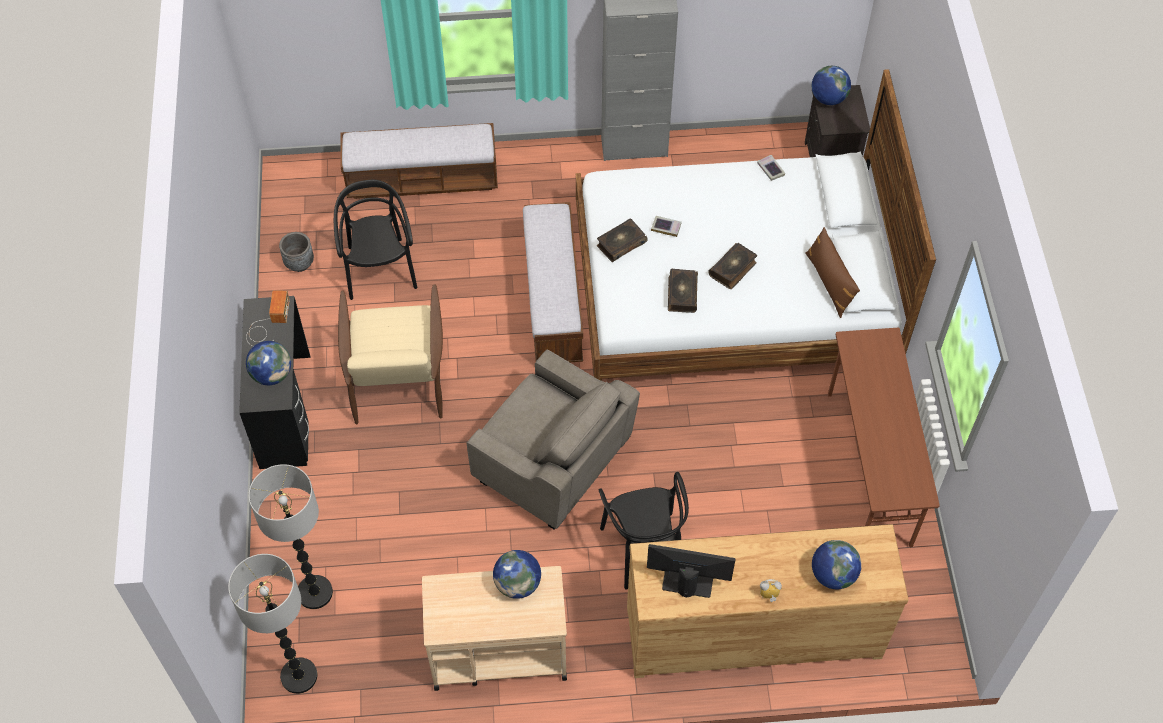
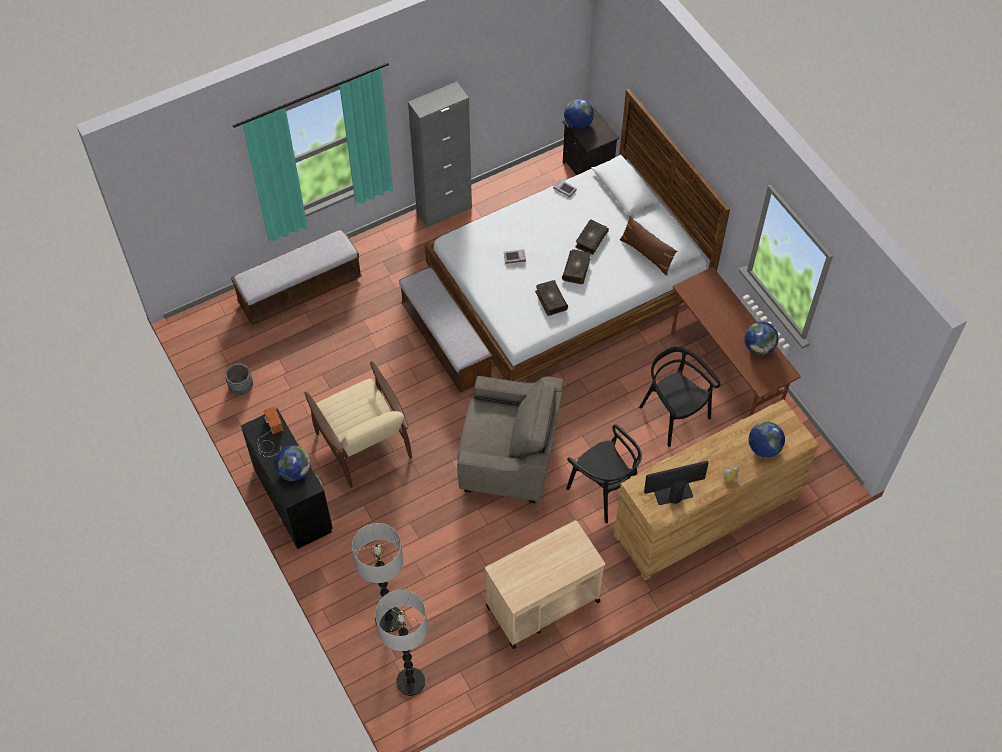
camera: 25 degrees left, 0 degrees up
(379, 269) = (305, 369): black chair -> black chair (673, 415)
(518, 584) = (554, 544): globe -> globe (758, 347)
(621, 244) = (489, 281): book -> book (590, 240)

